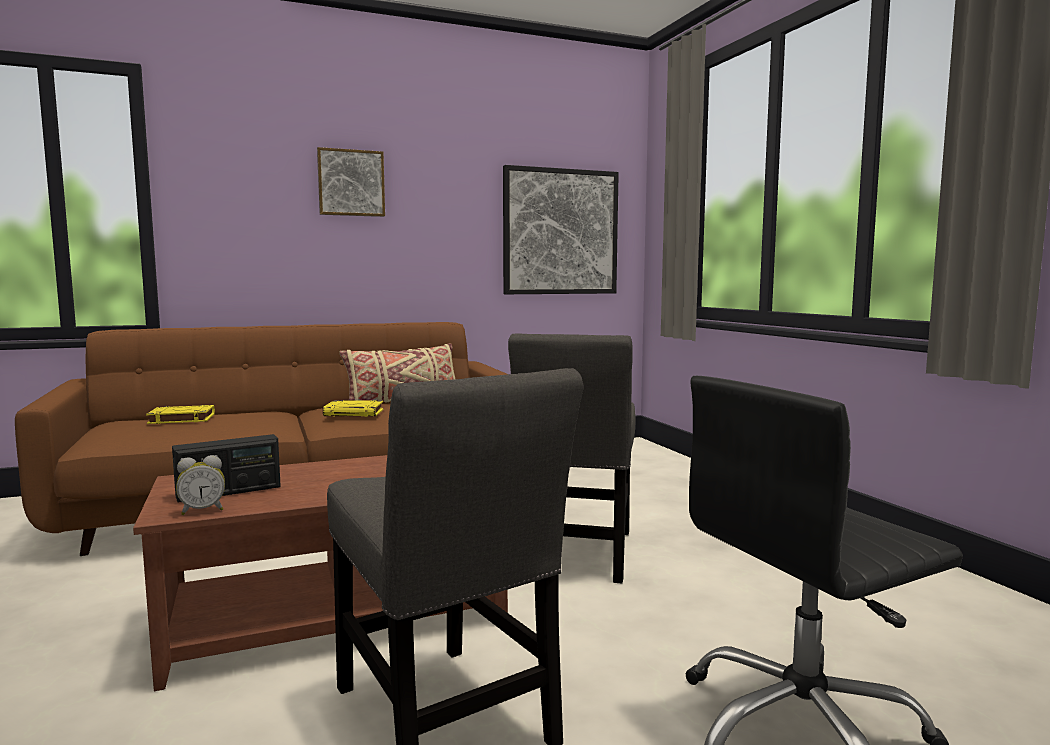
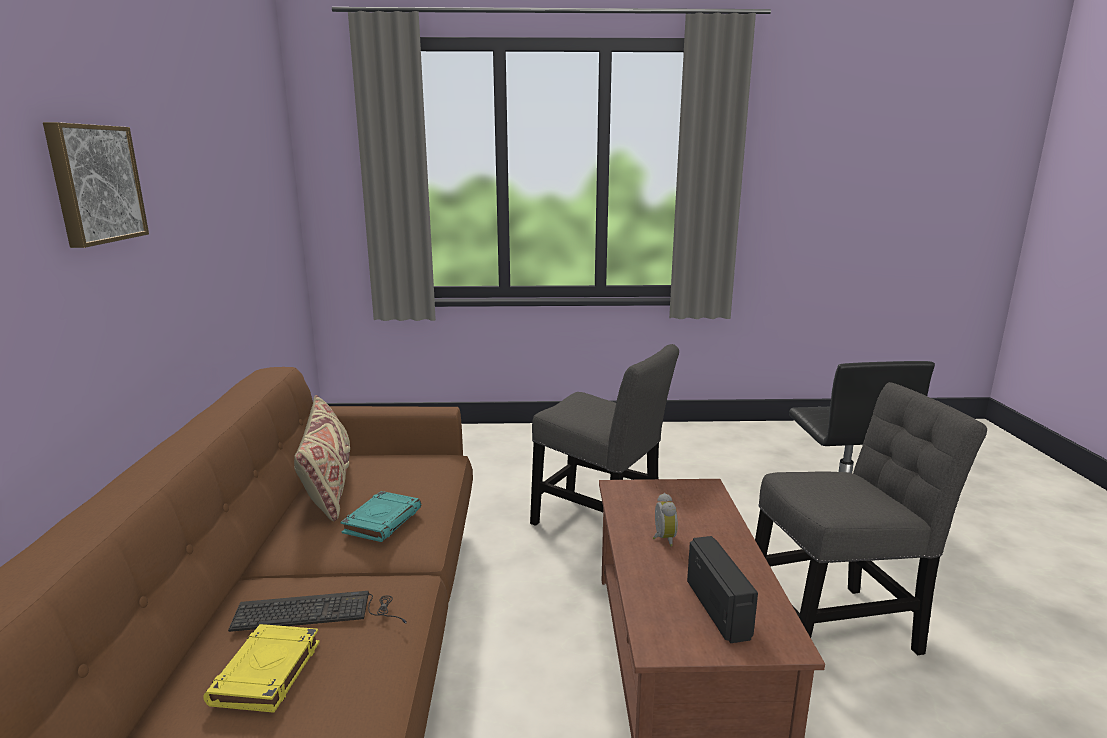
camera: 70 degrees left, 10 degrees up
(202, 510) = (778, 622): alarm clock -> alarm clock (662, 539)
(238, 418) = (318, 612): none -> keyboard
(354, 413) = (382, 520): yellow book -> turquoise book
(560, 232) = (262, 221): picture -> none

